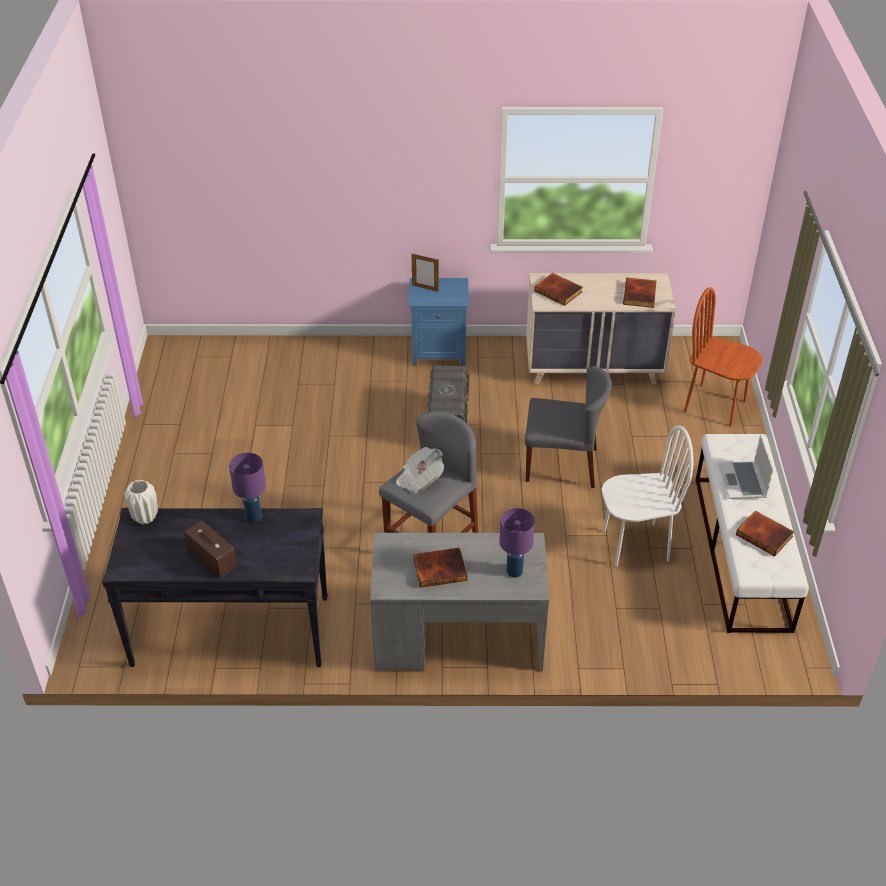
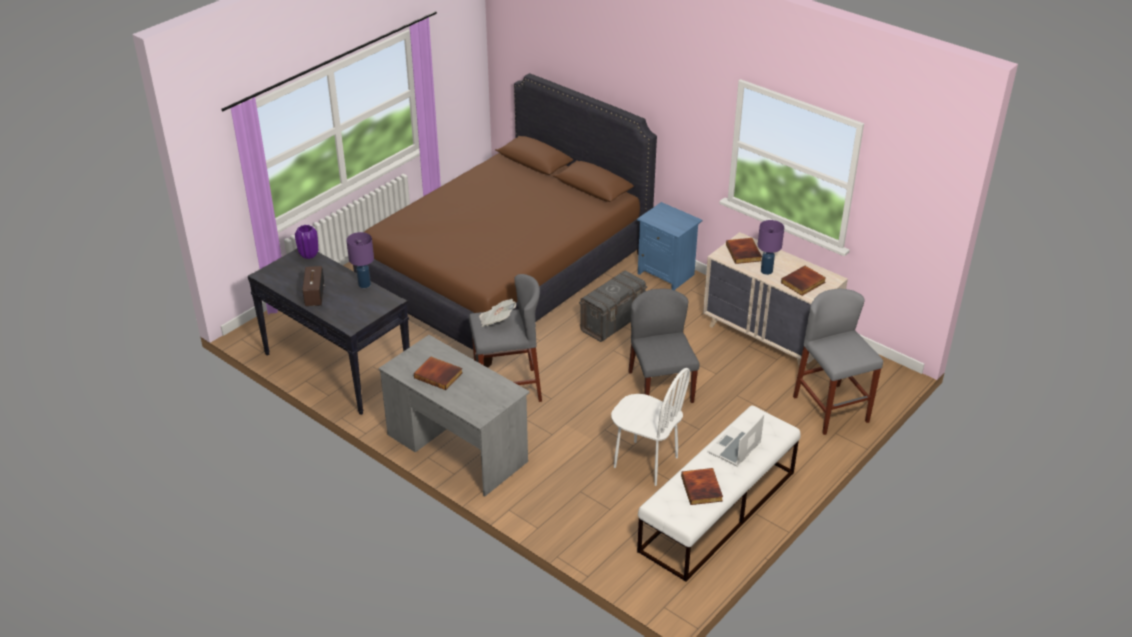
camera: 40 degrees right, 5 degrees down
(145, 518) = (308, 255): white vase -> purple vase
(287, 431) = (506, 274): none -> brown bed
(425, 288) = (662, 213): picture frame -> none
(514, 571) = (481, 401): purple table lamp -> purple table lamp (767, 271)
(562, 465) = (660, 386): grey chair -> grey chair turned 150 degrees counterclockwise
(715, 405) = (831, 409): brown chair -> grey stool

